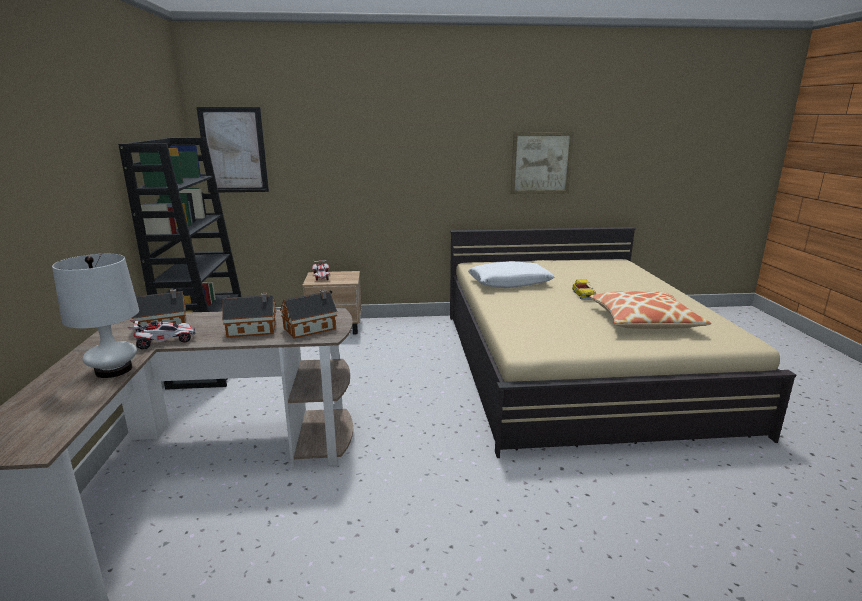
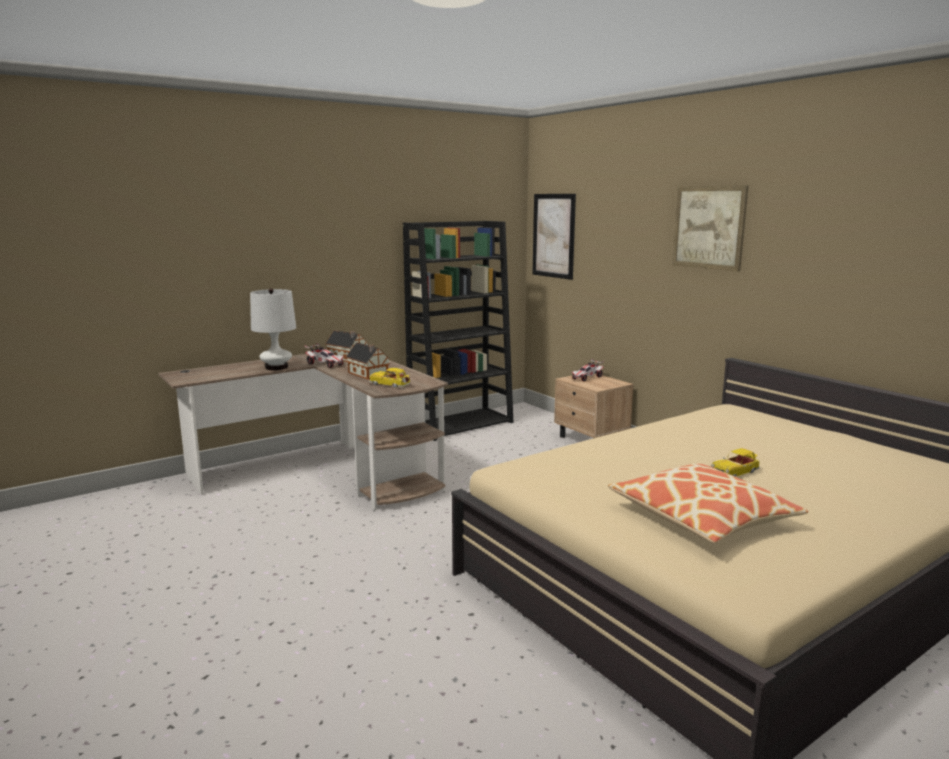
camera: 60 degrees right, 5 degrees down
(312, 328) = (390, 384): toy house -> toy car
(509, 283) = (700, 433): white pillow -> none
(541, 163) = (875, 280): picture -> picture (708, 227)

